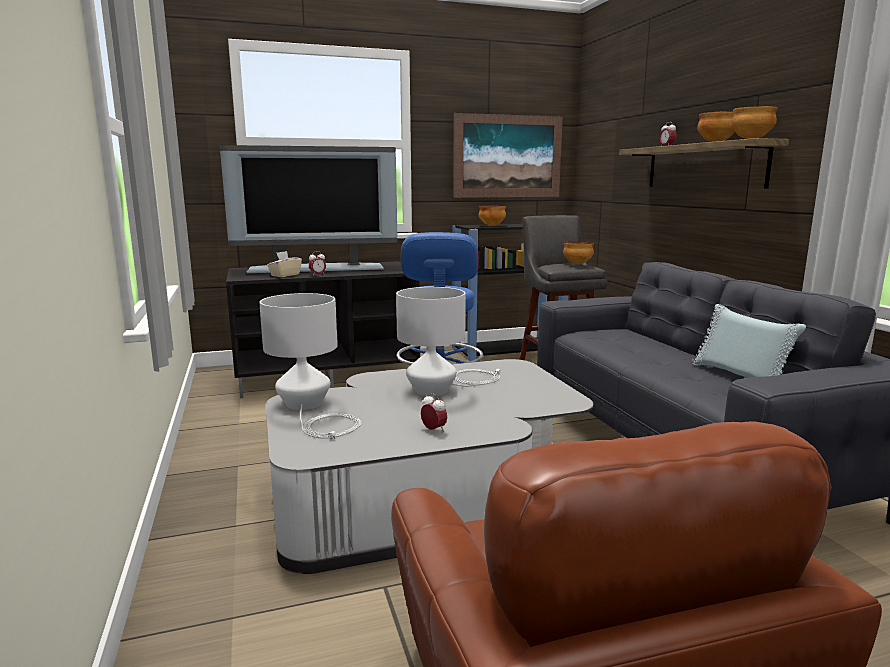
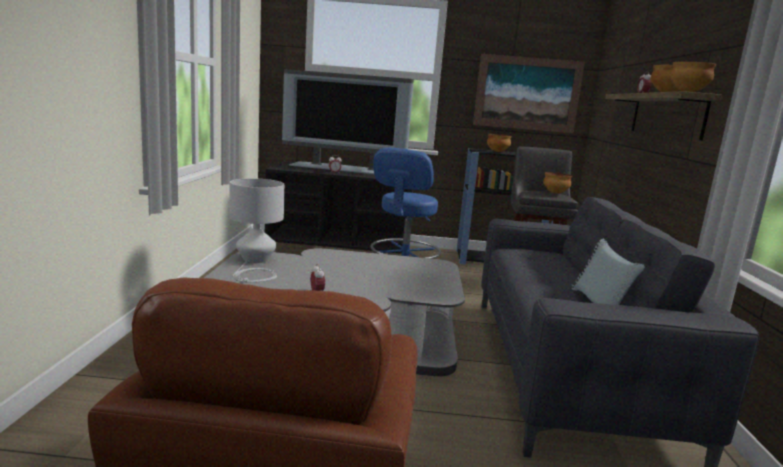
camera: 20 degrees right, 0 degrees up
(285, 275) = (311, 170): beige tissue box -> none
(449, 385) = (369, 268): white table lamp -> none

